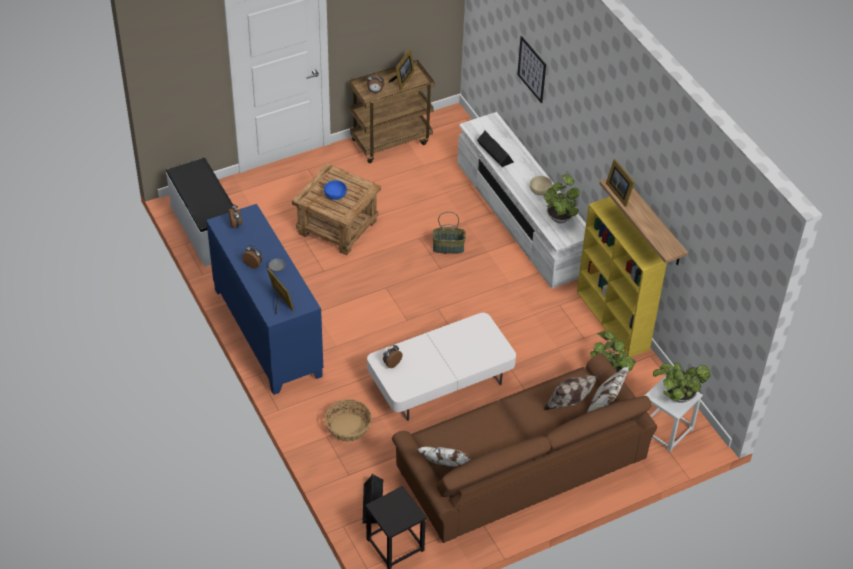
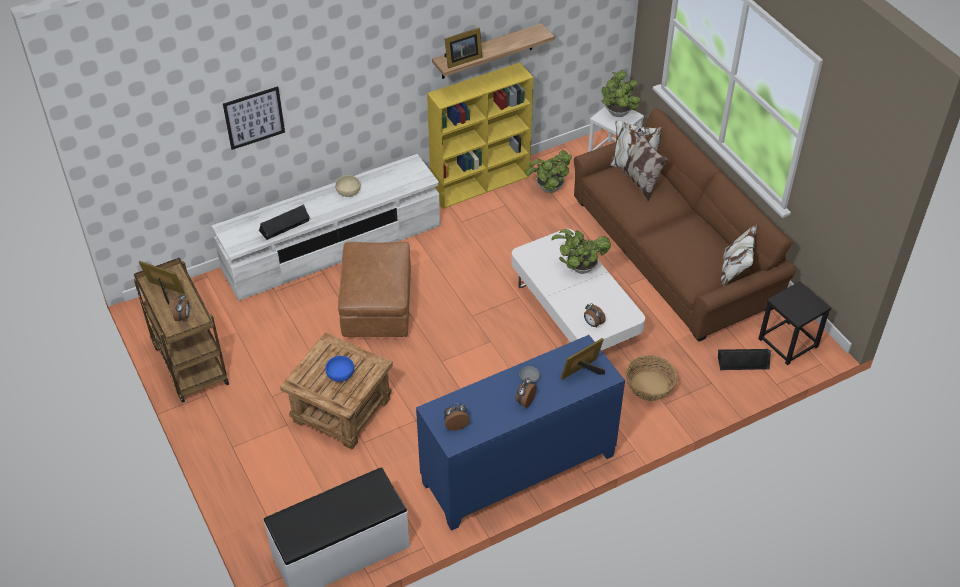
camera: 90 degrees left, 0 degrees up
(448, 247) = (377, 308): basket -> brown ottoman
(560, 216) = (389, 178): potted plant -> potted plant (579, 267)

